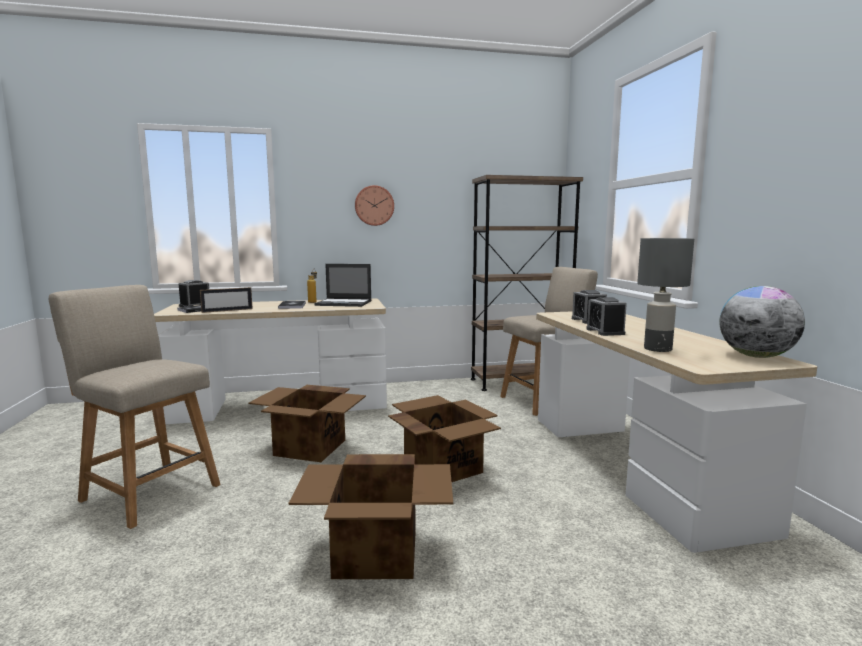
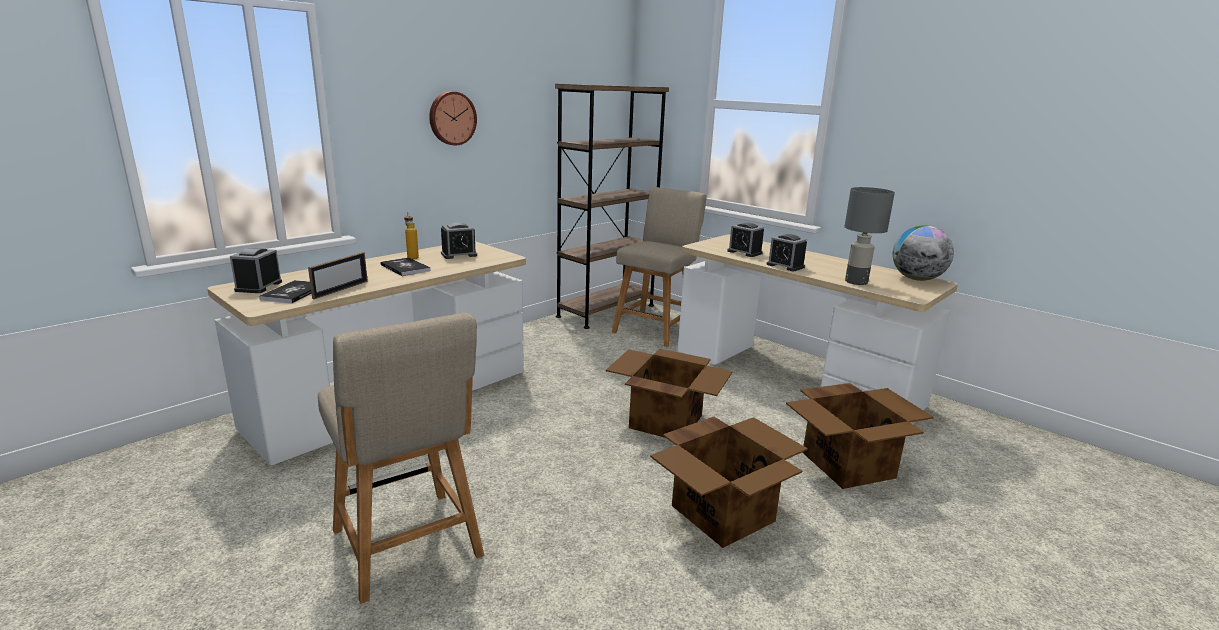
camera: 35 degrees left, 10 degrees up
(147, 491) = (409, 548): beige chair -> beige chair turned 120 degrees counterclockwise
(311, 448) = (513, 439): cardboard box -> cardboard box (849, 465)
(344, 303) = (459, 254): laptop -> alarm clock

